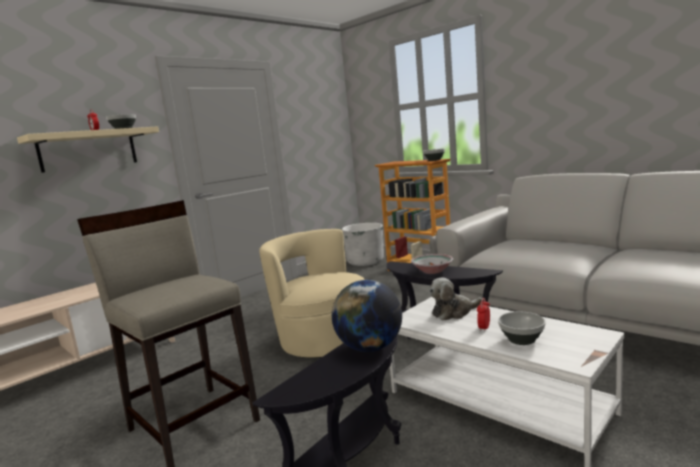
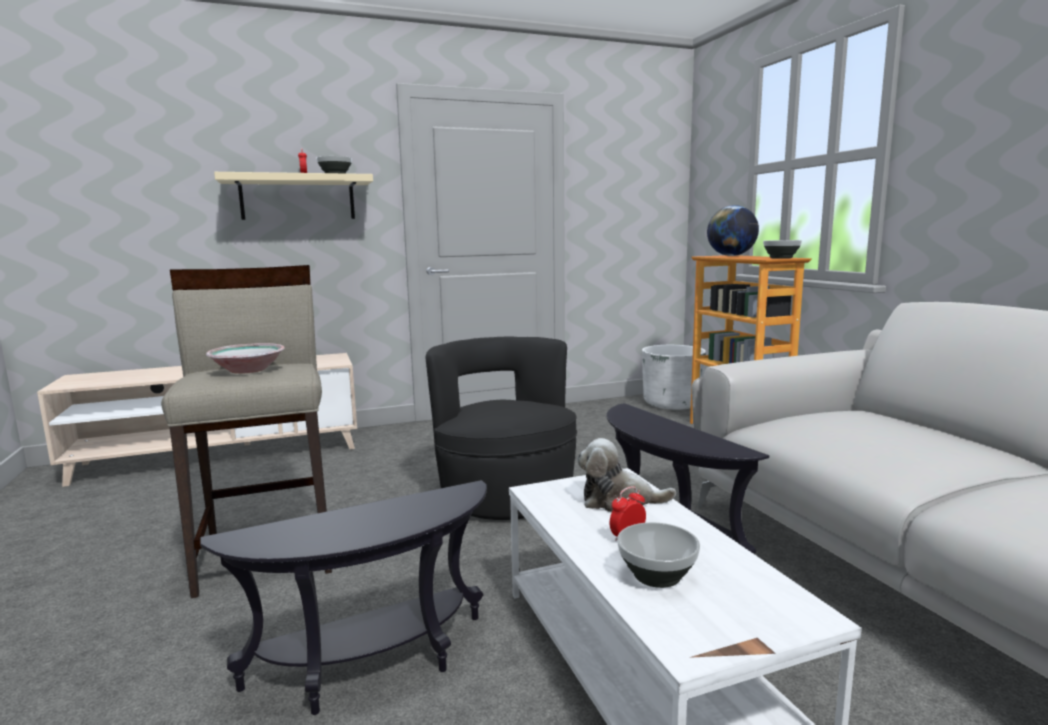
camera: 25 degrees right, 0 degrees up
(323, 339) = (506, 494): beige armchair -> black armchair
(370, 348) = (413, 514): globe -> globe (731, 256)
(432, 271) = (659, 430): bowl -> bowl (247, 370)

